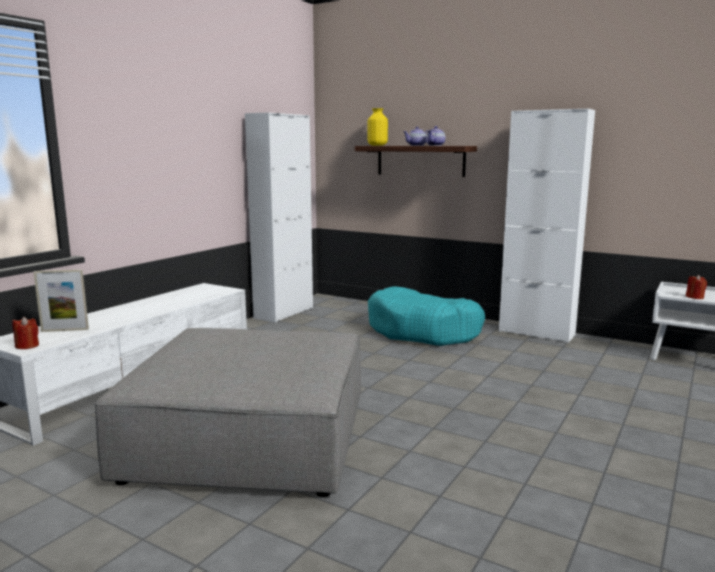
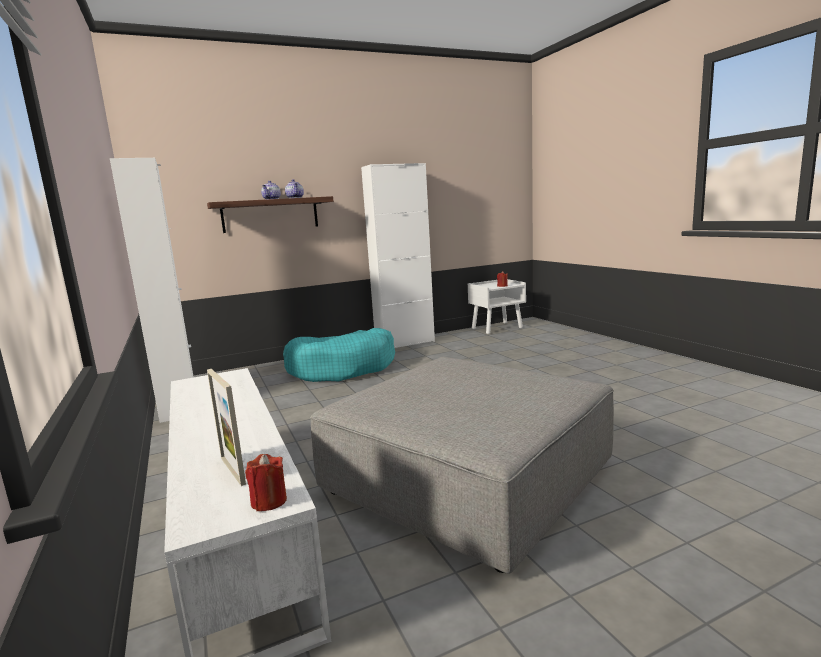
camera: 55 degrees left, 0 degrees up
(65, 330) = (232, 470): picture frame -> picture frame turned 120 degrees clockwise
(377, 145) = (224, 201): yellow vase -> none

